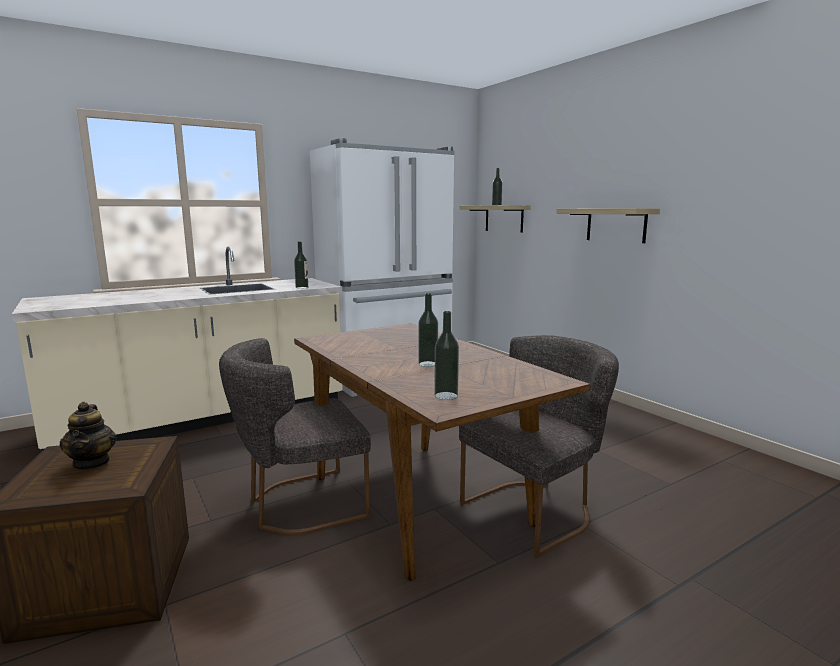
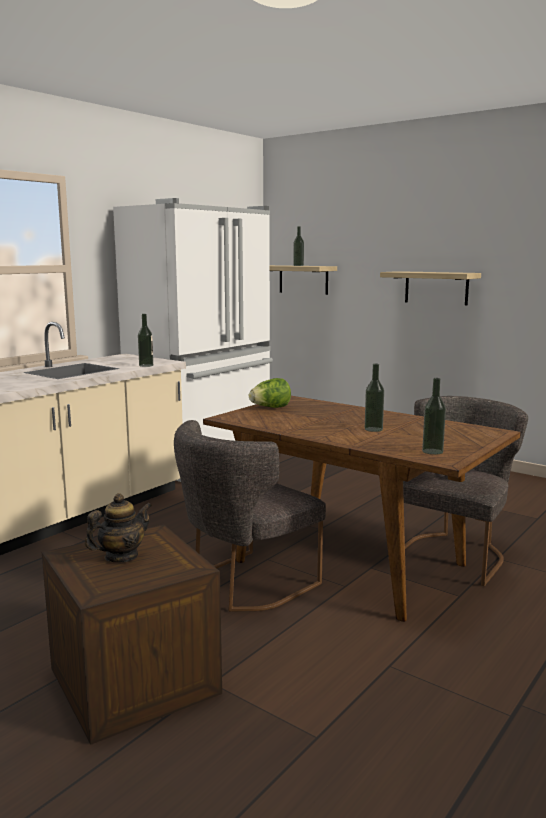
camera: 20 degrees left, 0 degrees up
(92, 463) = (121, 556): teapot -> teapot turned 90 degrees counterclockwise
(371, 333) = (270, 407): none -> lettuce

